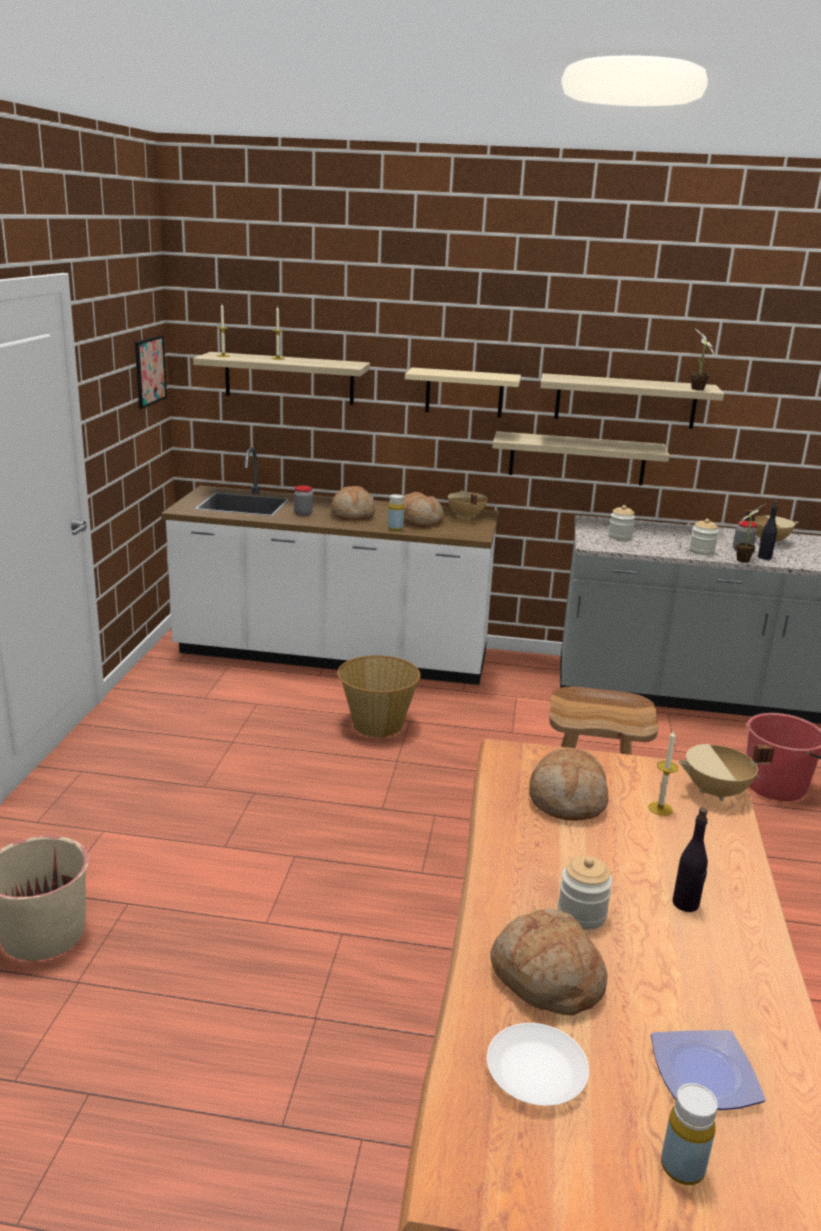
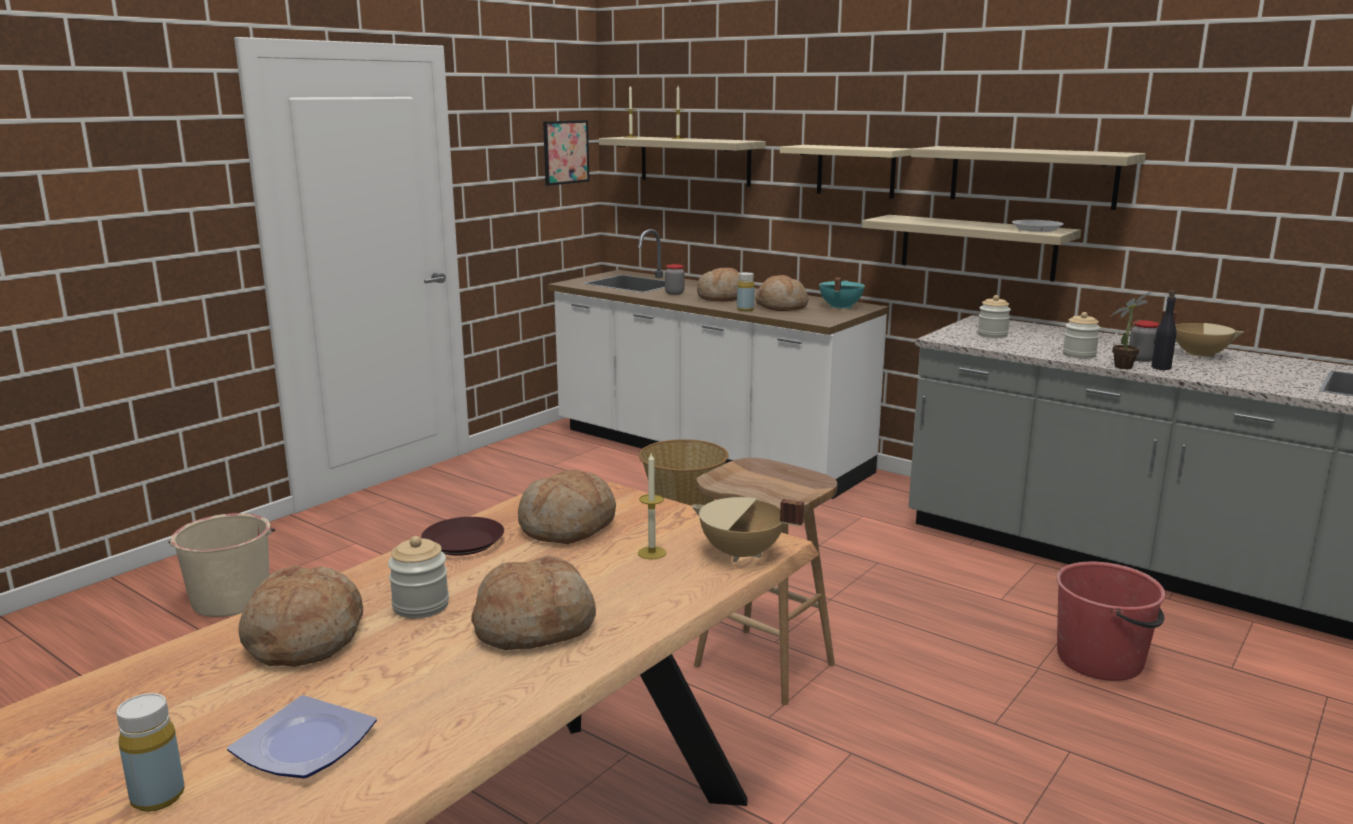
camera: 30 degrees right, 5 degrees down
(465, 517) = (839, 307): beige cooking pot -> turquoise cooking pot
(516, 840) = (463, 543): none -> brown plate
(535, 1073) = (171, 693): white plate -> white plate (1036, 229)
(686, 904) = (535, 625): black bottle -> bread
(696, 389) = (1097, 153): potted plant -> none

